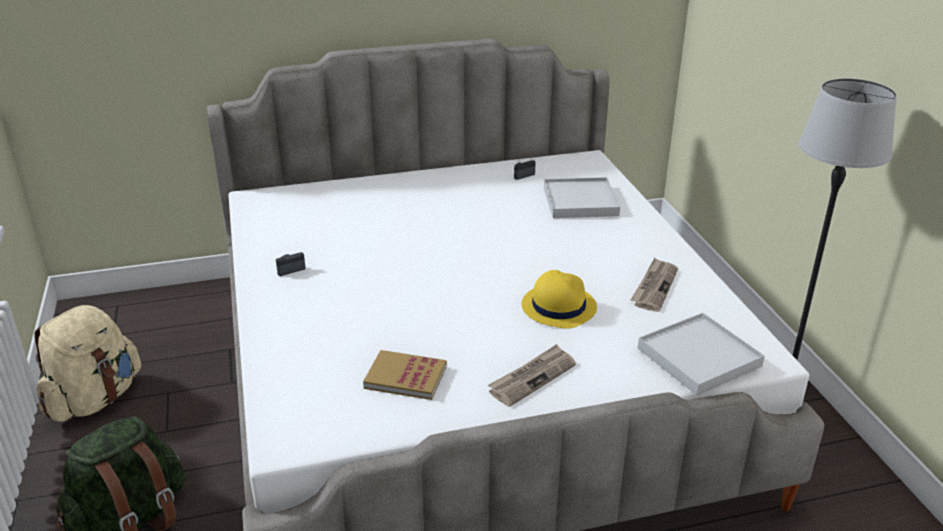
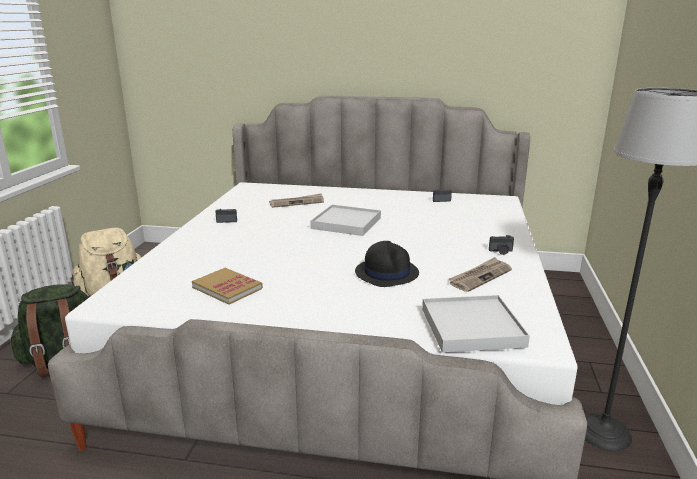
camera: 25 degrees right, 10 degrees down
(532, 377) = (317, 309): newspaper -> newspaper (297, 202)
(558, 306) = (386, 272): yellow hat -> black hat
(580, 201) = (470, 219): white tray -> white tray (346, 223)
(648, 245) = (501, 251): none -> camera

